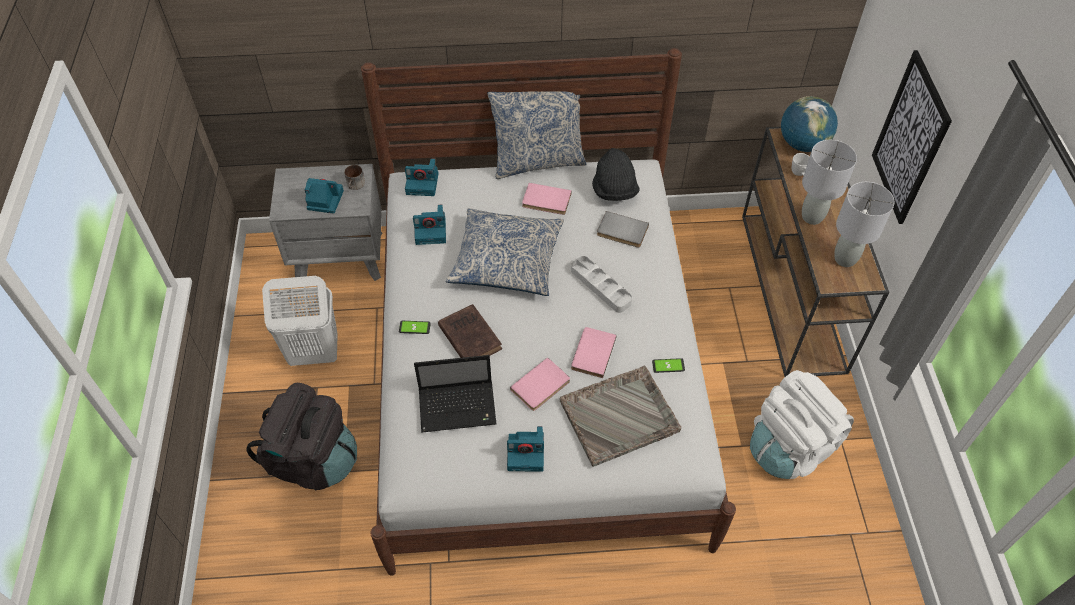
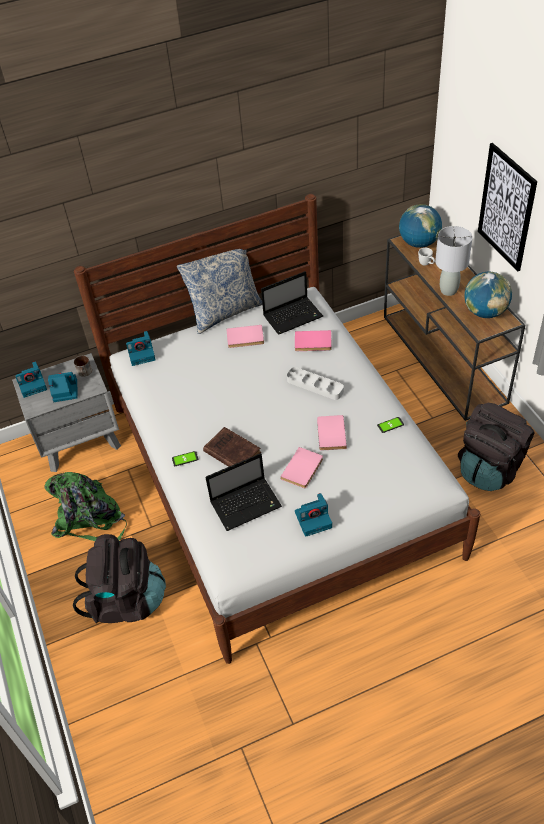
camera: 15 degrees left, 5 degrees down
(313, 353) = (90, 520): white laundry basket -> green backpack
(431, 231) = (165, 386): camera -> camera (33, 384)
(506, 260) = (234, 389): pillow -> none
(614, 190) = (294, 316): black hat -> laptop
(620, 416) = (371, 470): grey tray -> none
(622, 232) = (313, 343): grey book -> pink book
(790, 447) = (490, 468): white backpack -> black backpack
(845, 259) = (485, 312): grey table lamp -> globe

